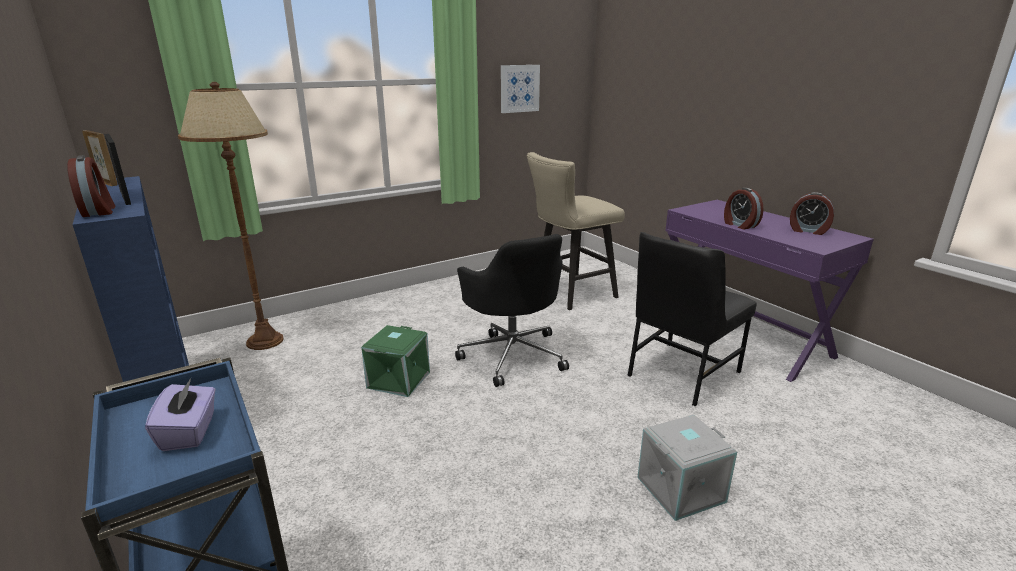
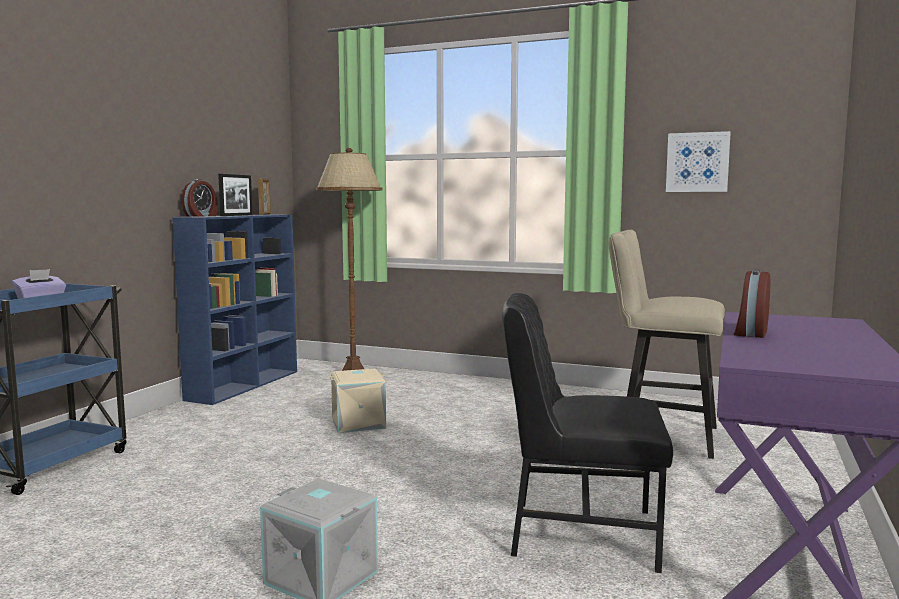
camera: 55 degrees right, 15 degrees down
(399, 380) = (358, 423): green storage box -> beige storage box
(512, 355) = (469, 446): black office chair -> none
(808, 231) = (837, 355): alarm clock -> none

